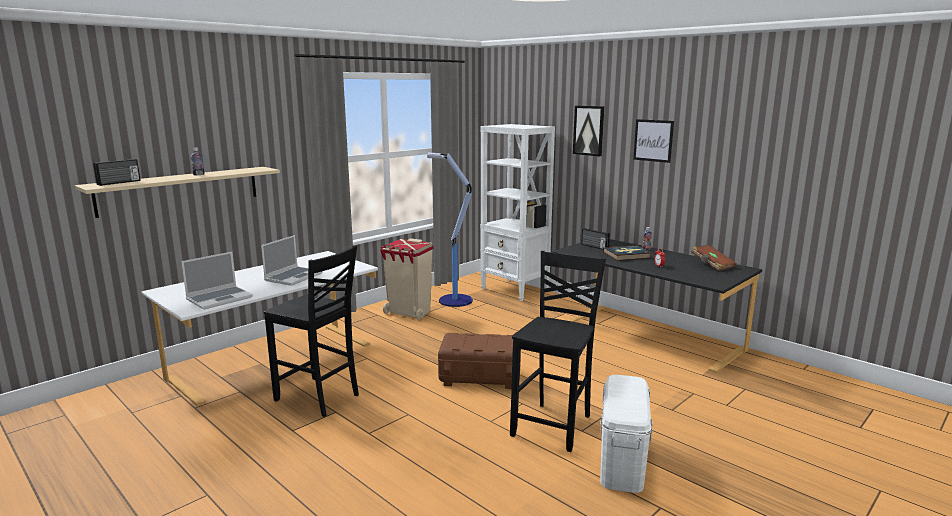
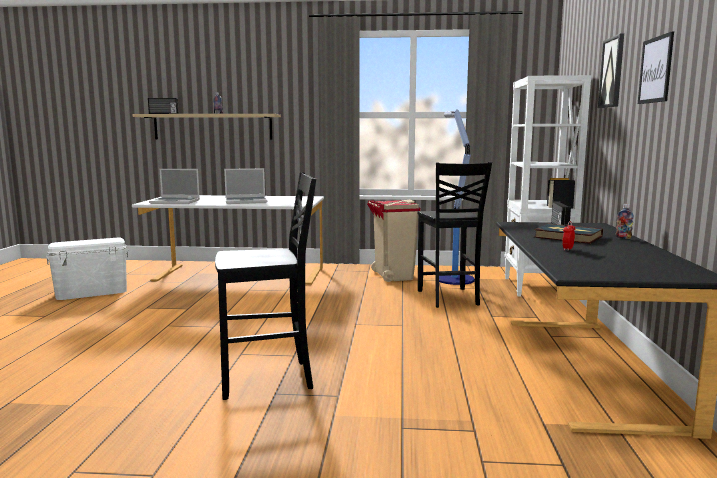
camera: 50 degrees right, 5 degrees down
(318, 398) = (202, 299): black chair -> black chair (448, 298)
(480, 376) = (321, 327): brown storage box -> none
(622, 463) = (231, 430): white storage box -> white storage box (91, 292)
(711, 265) = (656, 263): brown book -> none

